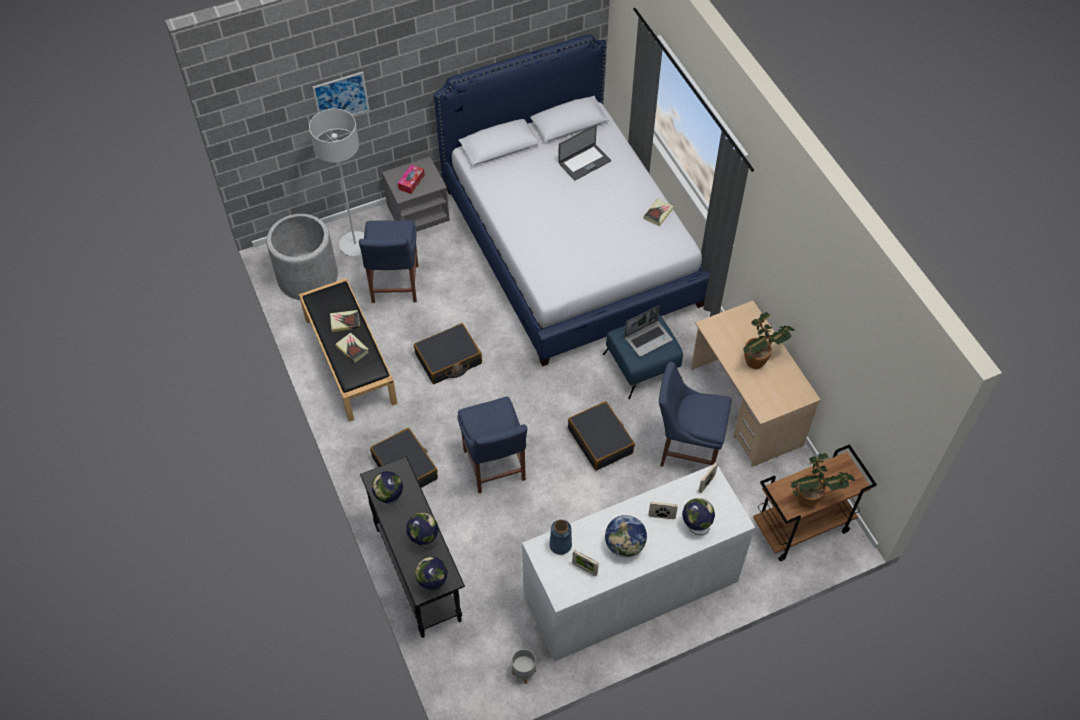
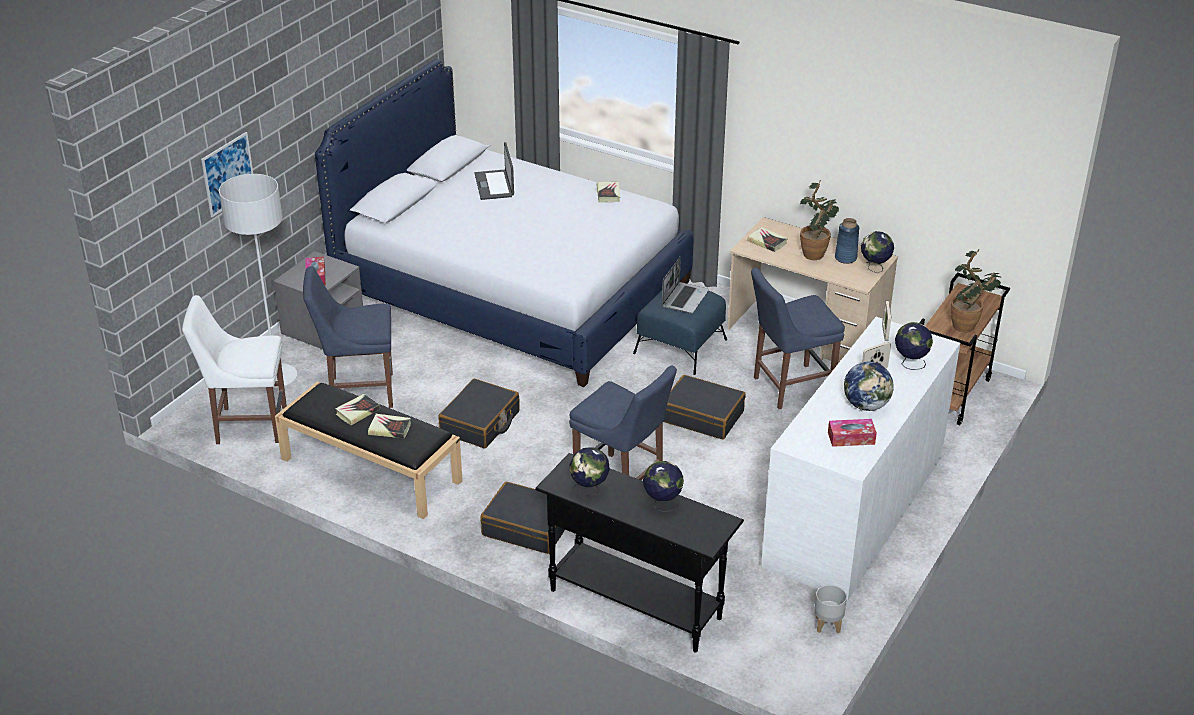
camera: 35 degrees left, 20 degrees down
(307, 277) = (247, 424): grey planter -> white chair
(394, 286) = (357, 392): blue chair -> blue chair turned 120 degrees clockwise
(433, 583) = (710, 532): globe -> globe (874, 269)
(560, 545) = (808, 432): blue vase -> blue vase (845, 258)
(584, 162) = (495, 185): laptop -> laptop turned 150 degrees clockwise
(584, 569) = (851, 438): picture frame -> tissue box
(731, 328) = (767, 242): none -> book

